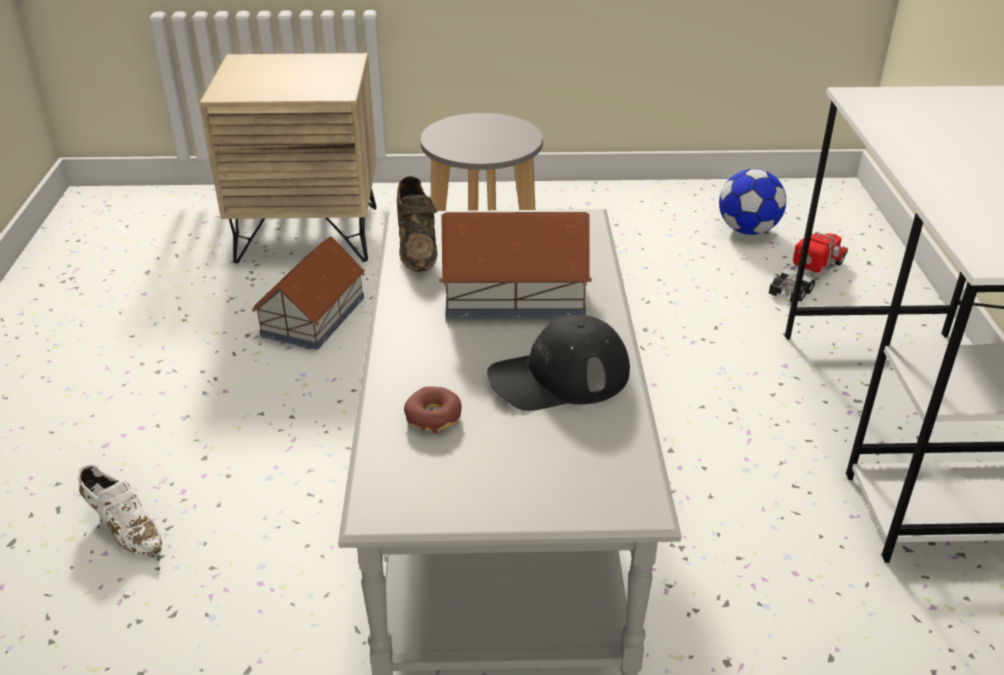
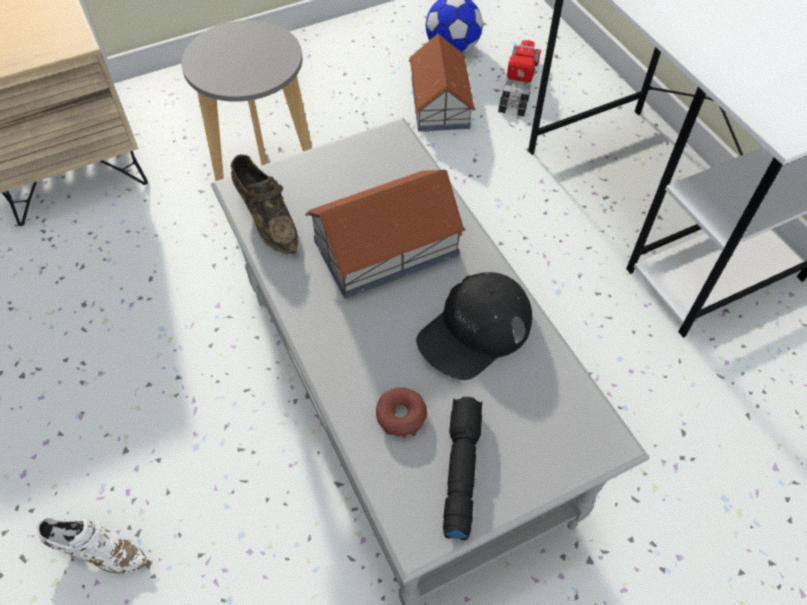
camera: 25 degrees left, 20 degrees up
(314, 316) = (134, 261): toy house -> toy house (440, 102)
(461, 475) = (460, 469): none -> black flashlight

